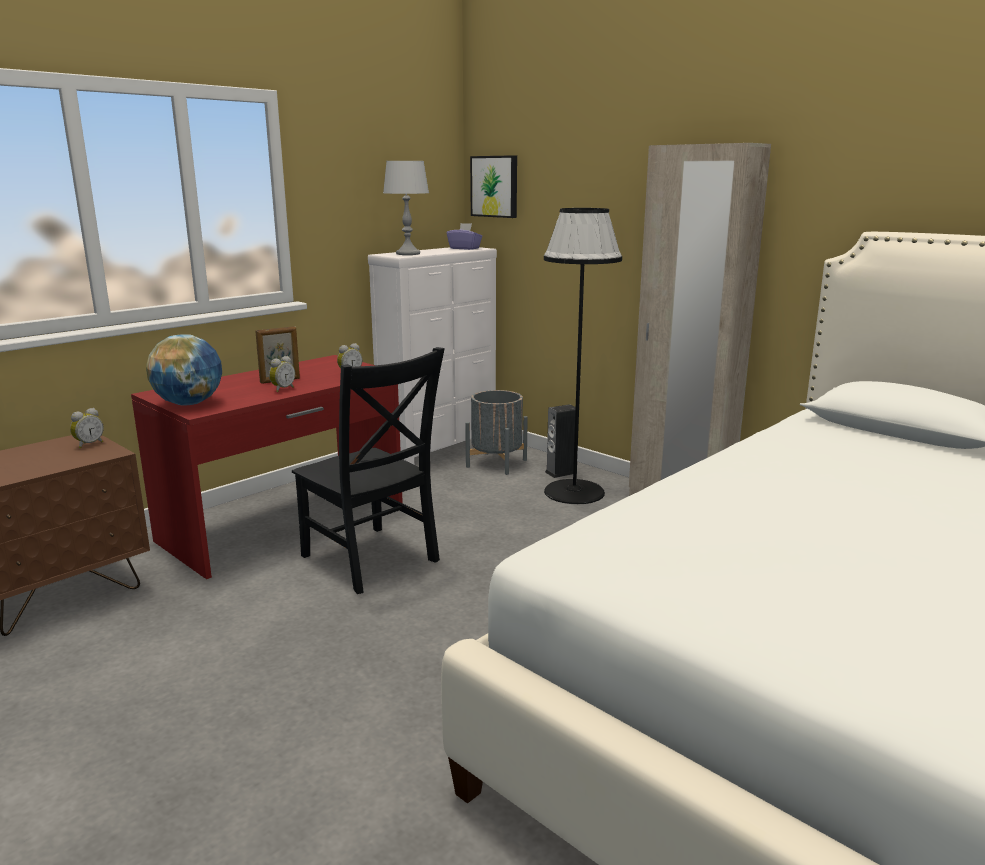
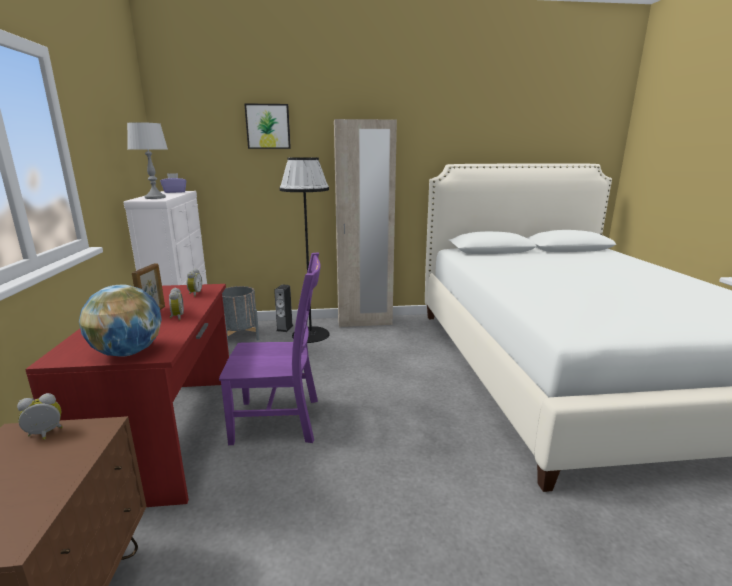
camera: 50 degrees left, 0 degrees up
(88, 444) = (45, 435): alarm clock -> alarm clock turned 105 degrees counterclockwise
(372, 560) = (281, 421): black chair -> purple chair
(495, 186) = (185, 146): picture -> picture (268, 126)

